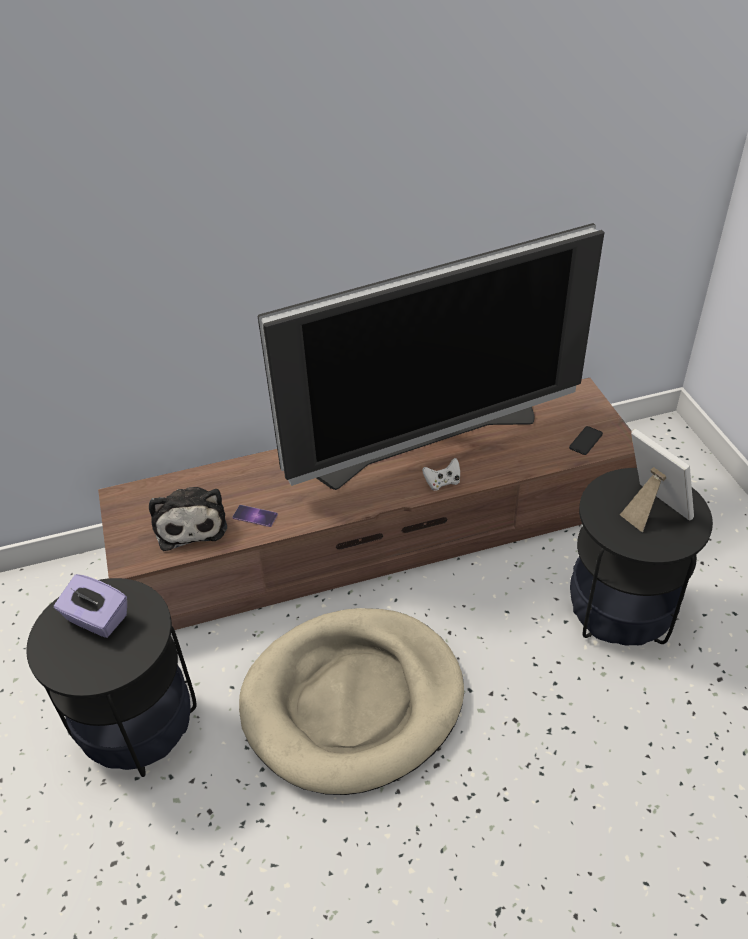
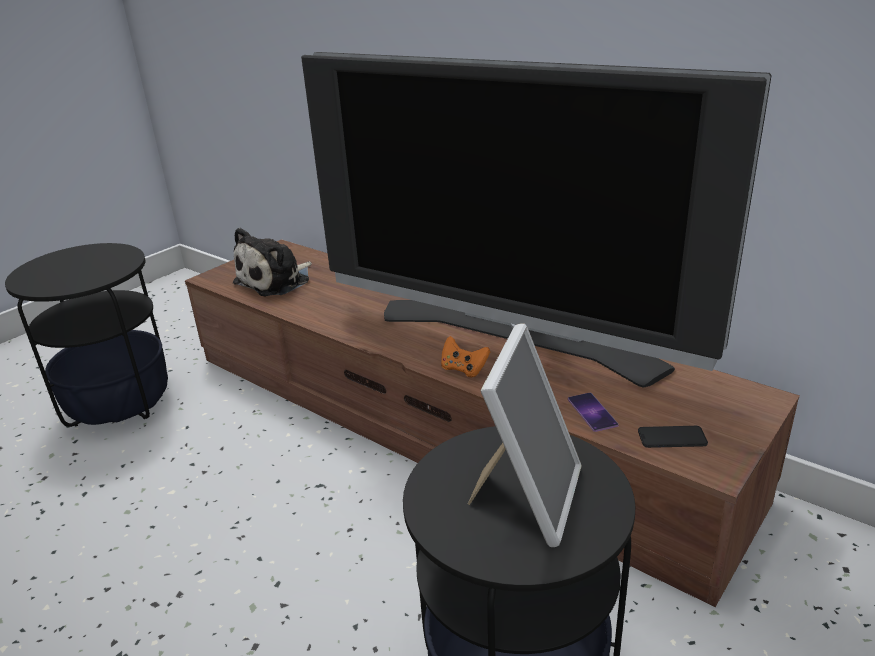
camera: 55 degrees right, 15 degrees down
(96, 619) = (91, 261): purple tissue box -> none
(255, 516) = (310, 301): phone -> phone (592, 412)
(353, 702) = (209, 504): beige dog bed -> none
(442, 482) = (463, 369): white game controller -> orange game controller

